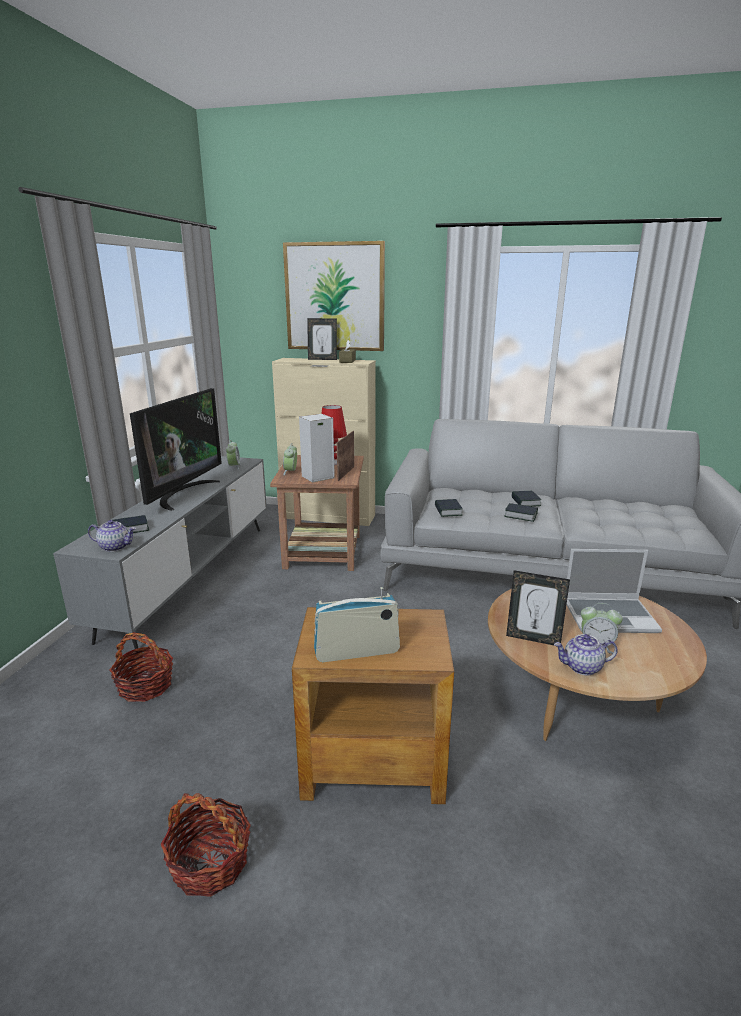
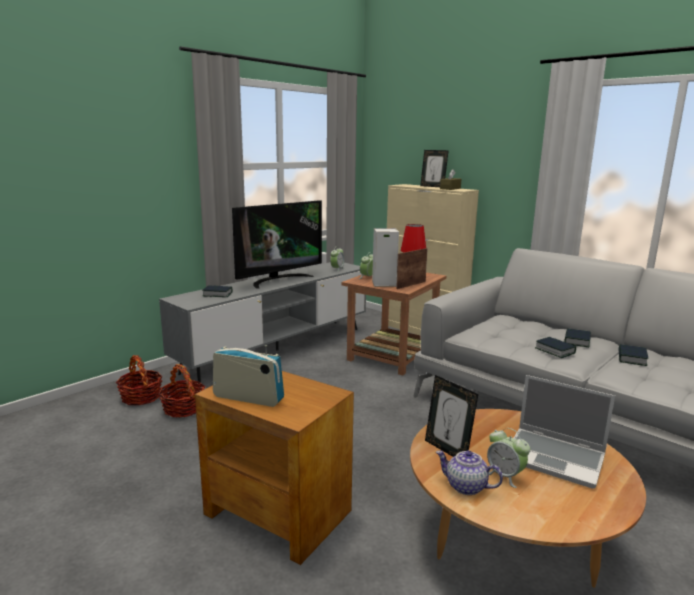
camera: 30 degrees right, 5 degrees down
(115, 547) = (195, 302): teapot -> none
(210, 862) = (117, 525): basket -> basket (141, 397)
(335, 297) = (451, 132): picture -> none
(448, 511) = (483, 333): book -> book (631, 358)

